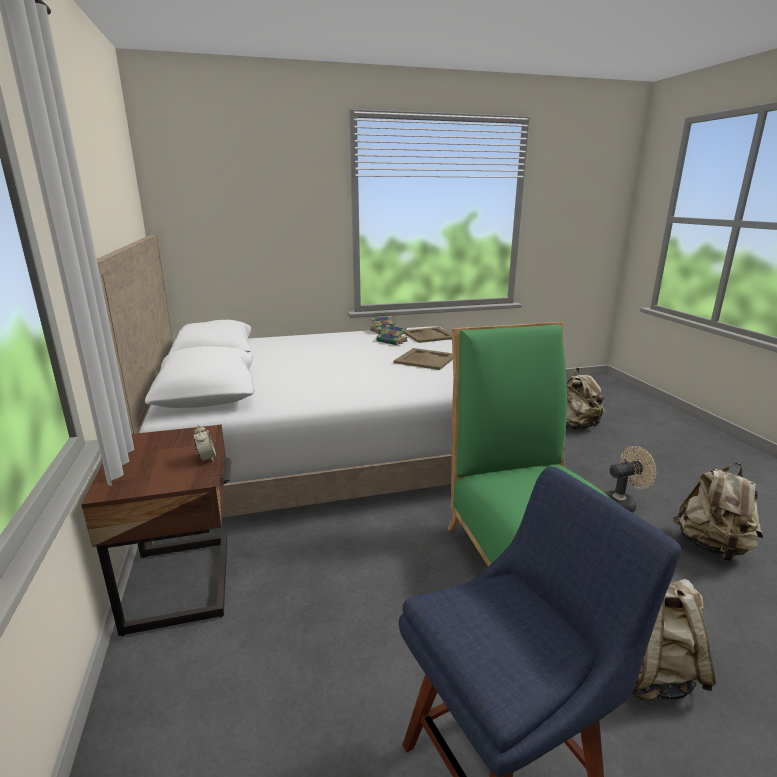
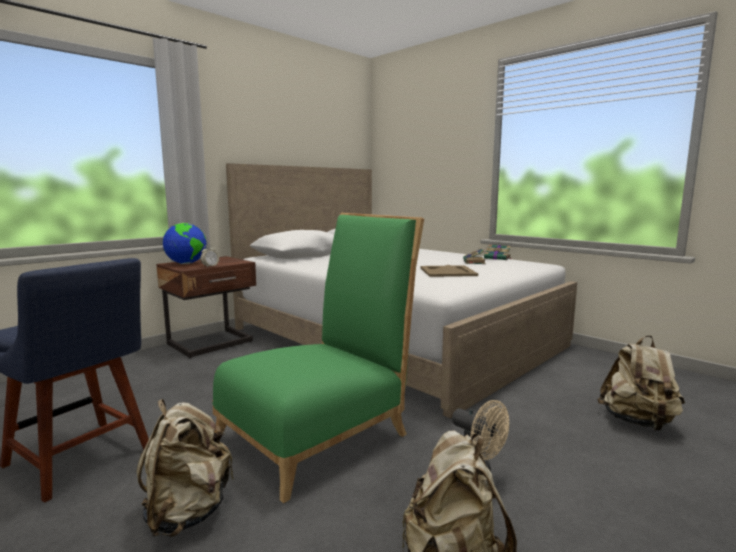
camera: 60 degrees right, 10 degrees down
(141, 475) = (186, 263): none -> globe
(428, 335) = (518, 265): beige tray -> none

